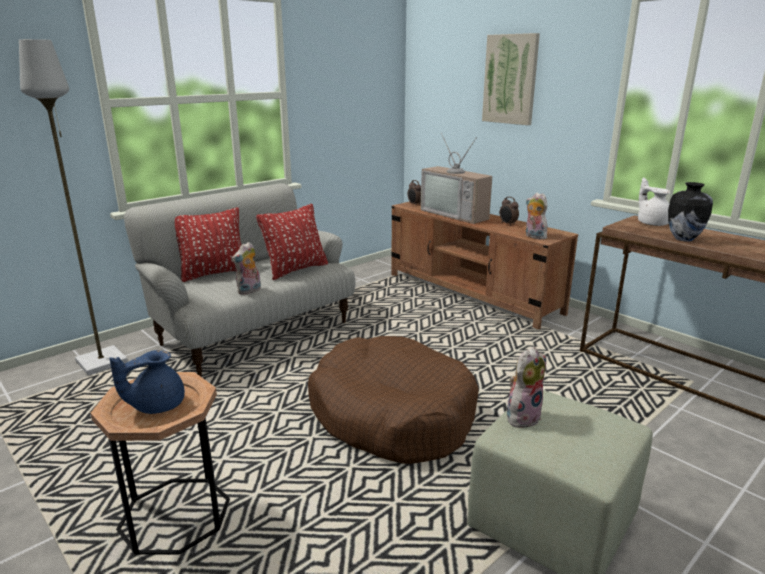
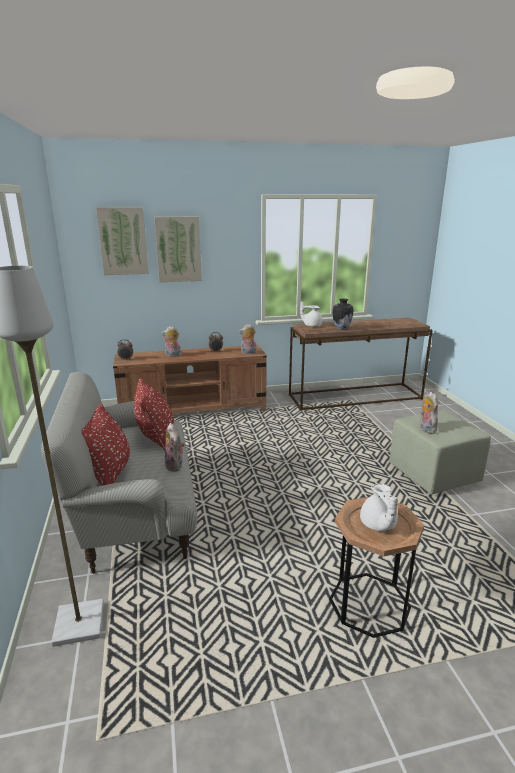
camera: 60 degrees left, 0 degrees up
(156, 405) = (378, 525): blue teapot -> white teapot
(392, 415) = (315, 487): brown dog bed -> none
(457, 66) = (123, 241): none -> picture
(457, 214) = (172, 356): television -> plush toy

